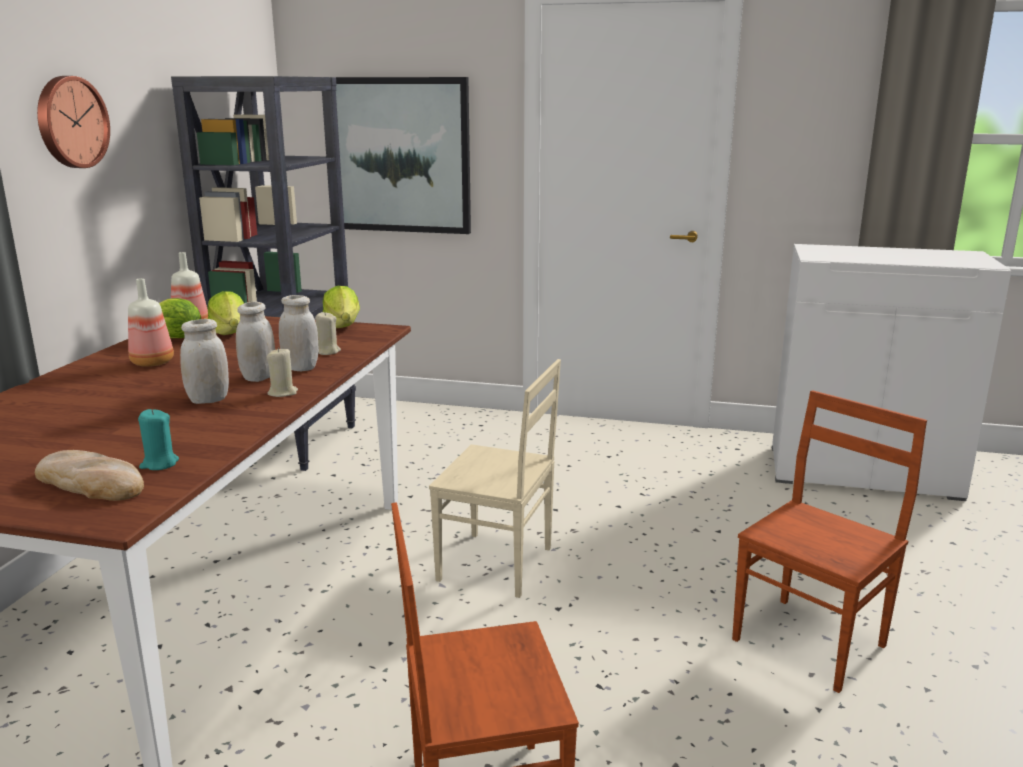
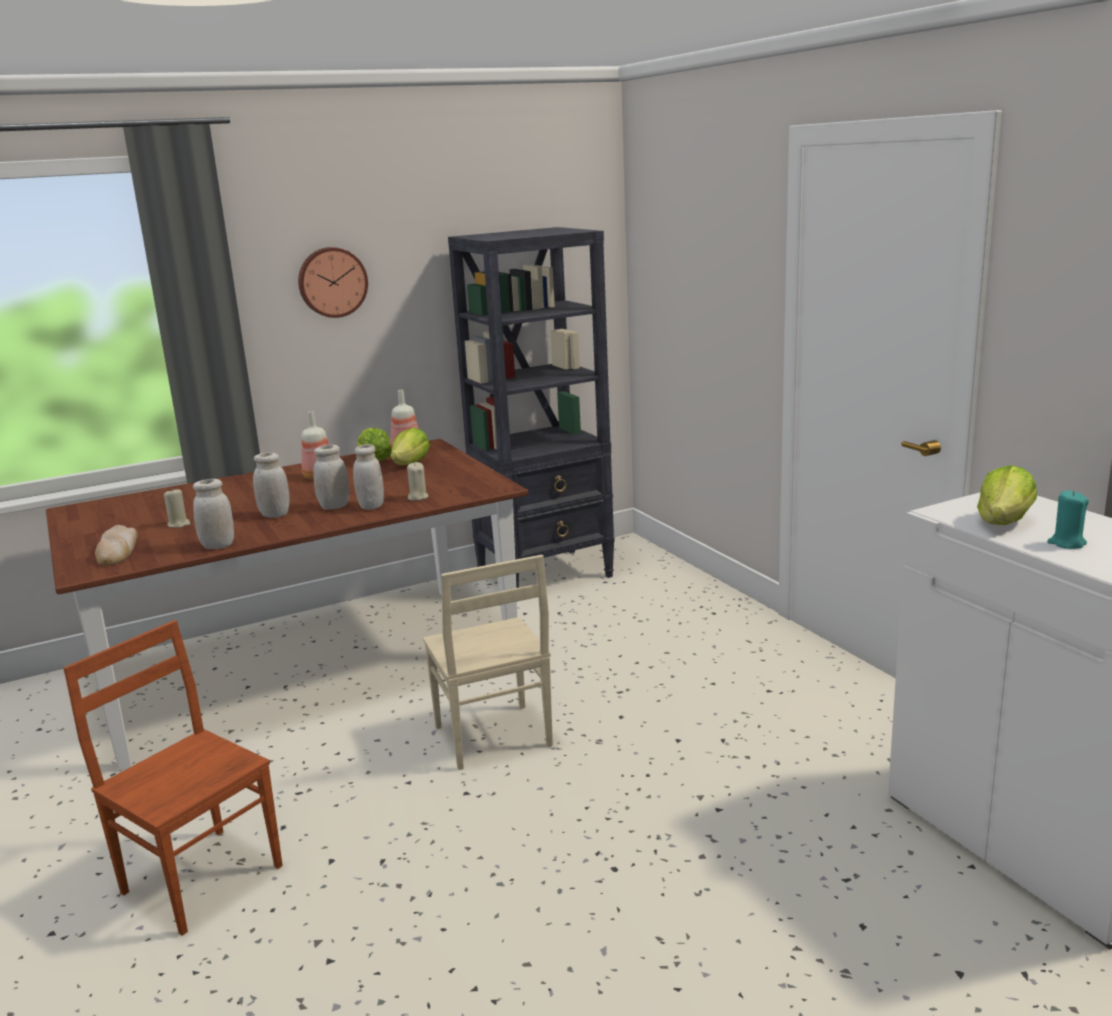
camera: 50 degrees right, 0 degrees up
(159, 464) = (160, 550): turquoise candle -> turquoise candle (1066, 543)
(229, 438) = (218, 546): none -> white jar
(283, 393) = (315, 523): beige candle -> beige candle (179, 524)
(343, 326) = (484, 477): lettuce -> lettuce (1004, 522)
(398, 155) = (695, 306): picture -> none
(812, 642) = (582, 944): brown chair -> none

